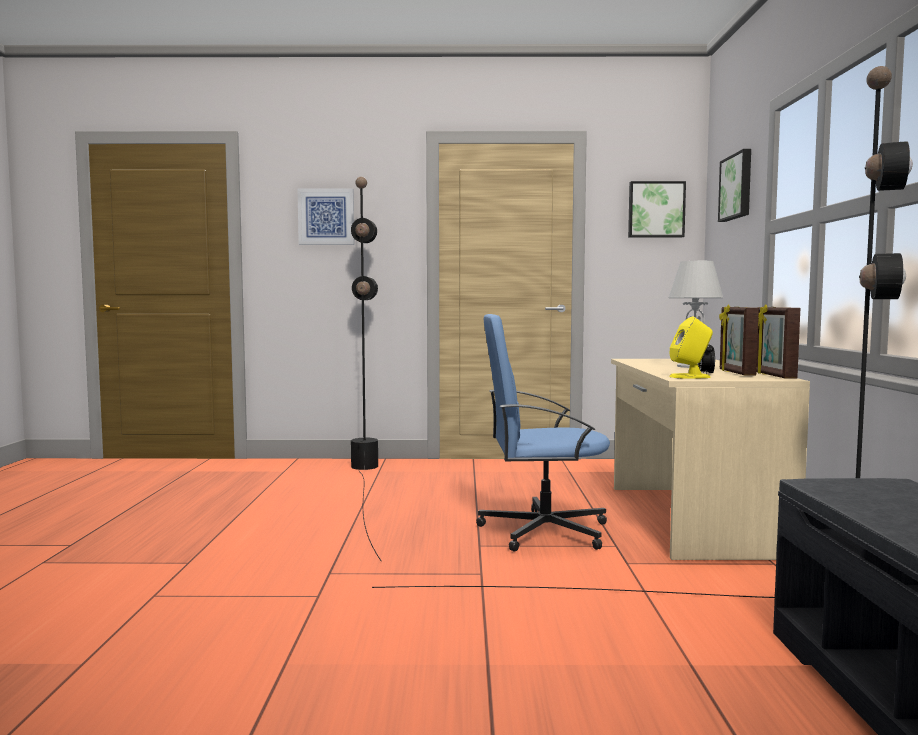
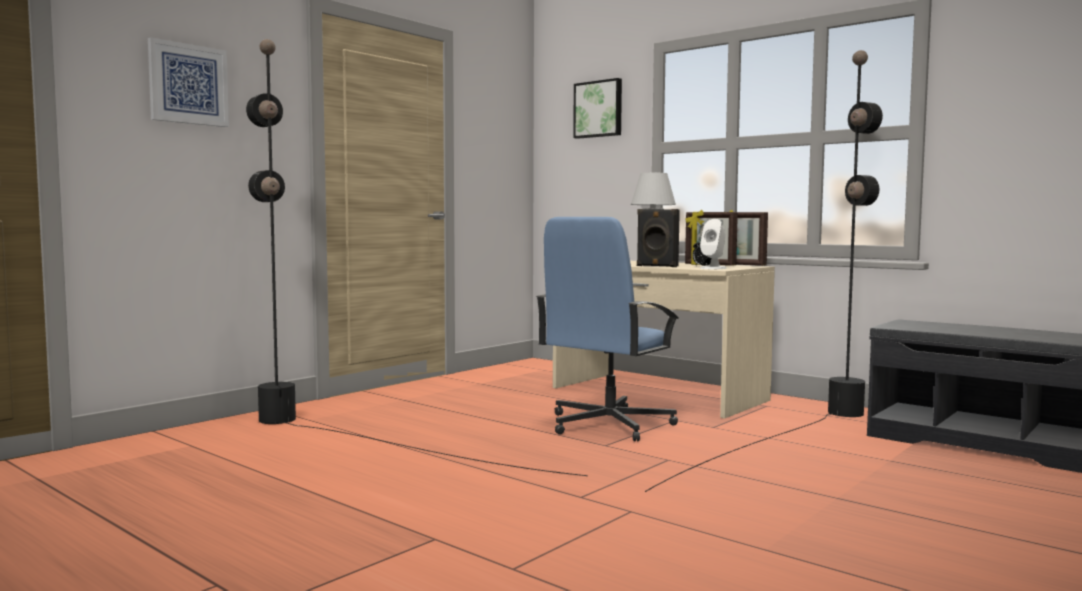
camera: 50 degrees left, 0 degrees up
(656, 210) = (503, 120): picture -> none
(659, 369) = (657, 266): none -> black speaker
(690, 377) = (713, 268): yellow speaker -> white speaker

